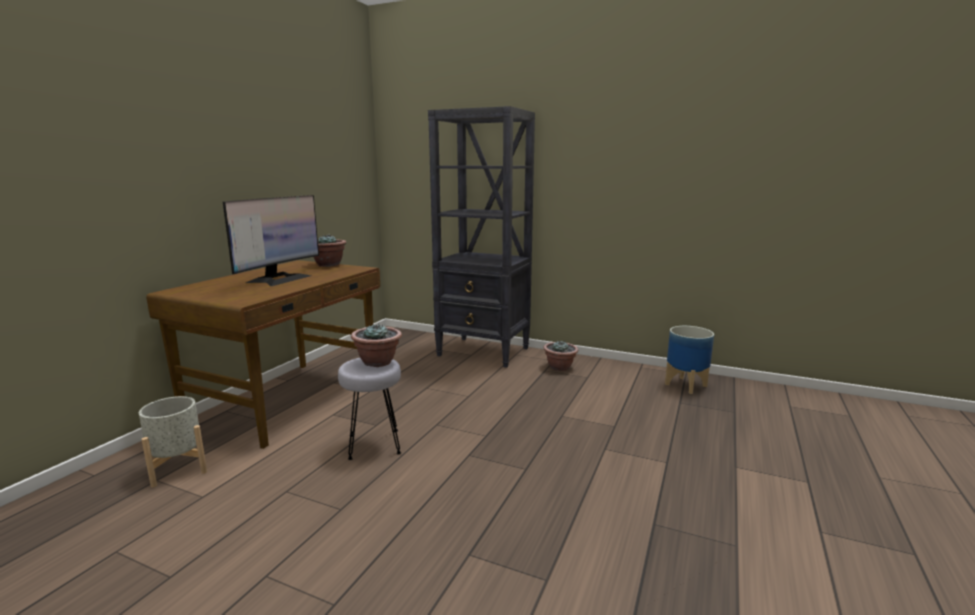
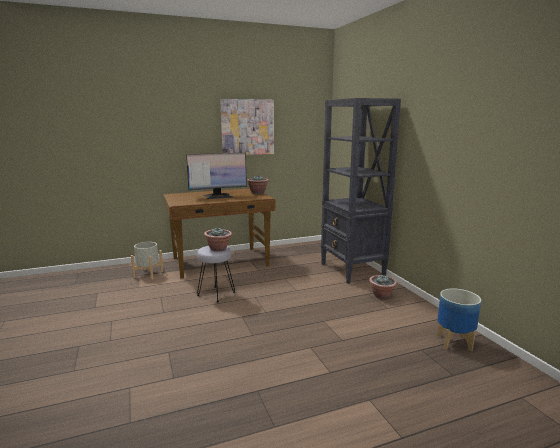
camera: 45 degrees right, 0 degrees up
(277, 153) = (247, 127): none -> picture

